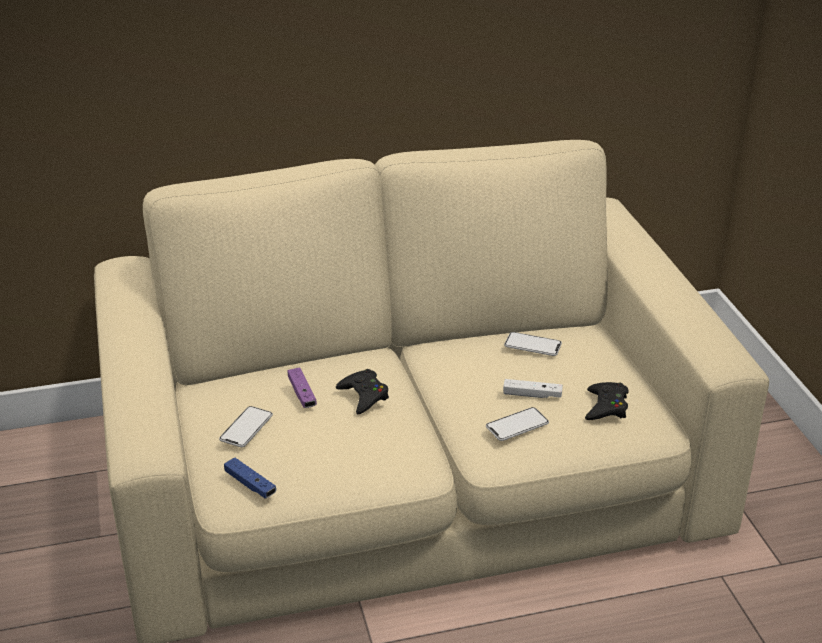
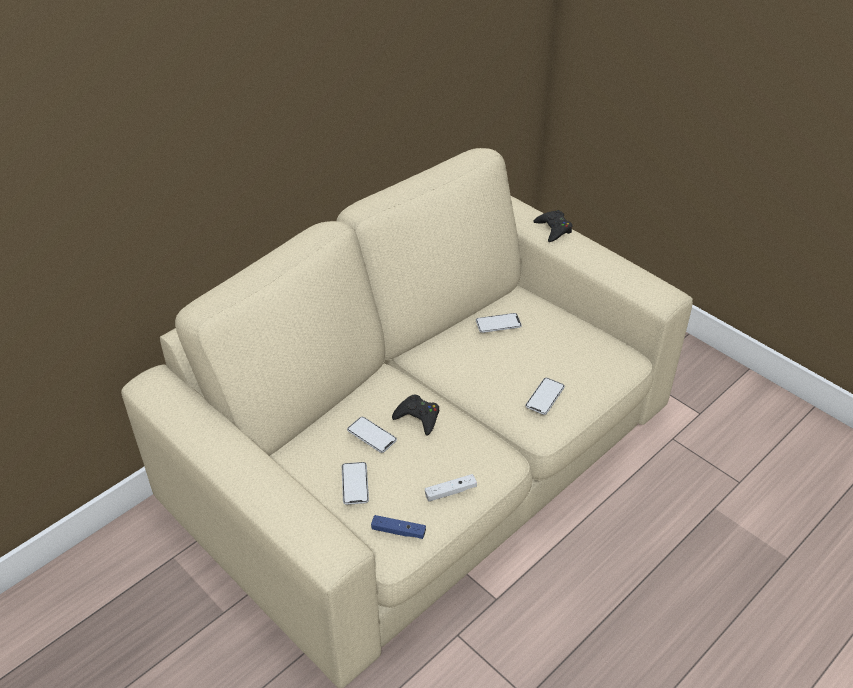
camera: 30 degrees left, 10 degrees up
(302, 394) = (371, 435): purple game controller -> phone
(532, 395) = (535, 367): white game controller -> white game controller (450, 492)
(606, 406) = (589, 356): black game controller -> black game controller (553, 229)

